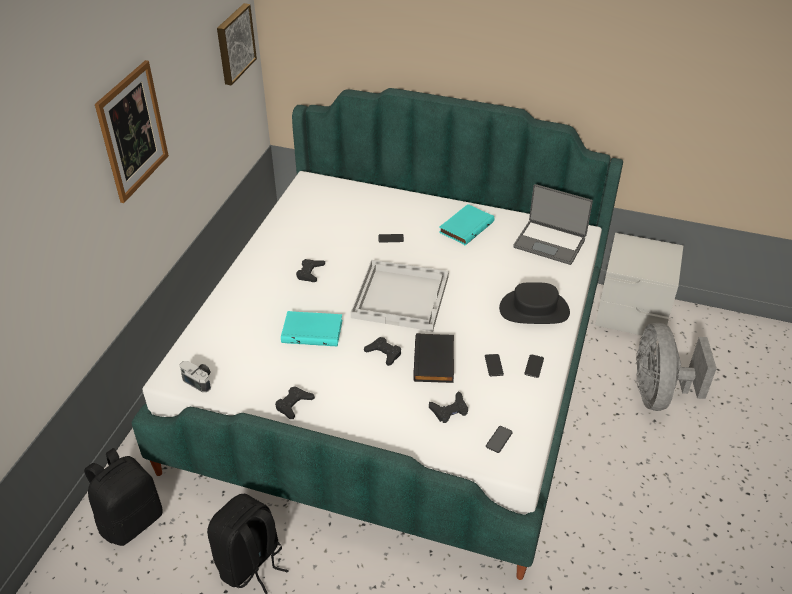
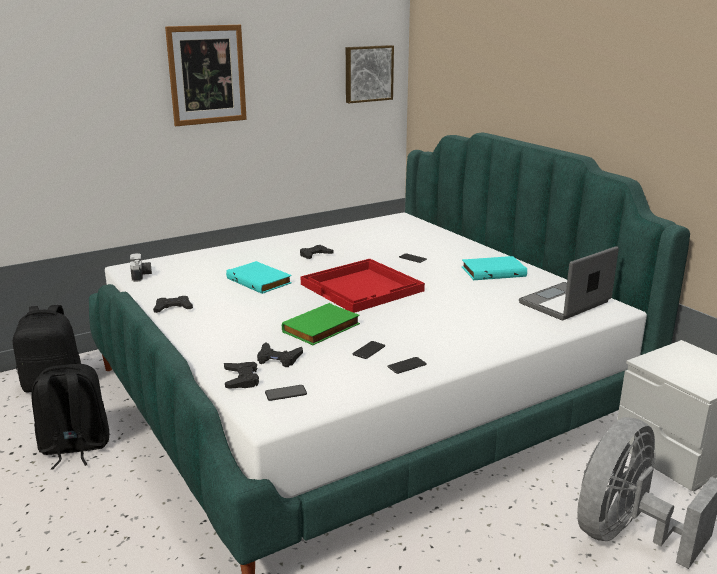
camera: 40 degrees right, 20 degrees down
(384, 353) = (289, 309): black game controller -> black game controller (241, 379)
(402, 296) = (363, 287): white tray -> red tray
(435, 361) = (322, 329): black book -> green book
(534, 310) = (472, 335): black hat -> none
(550, 242) = (566, 303): laptop -> laptop turned 75 degrees clockwise

